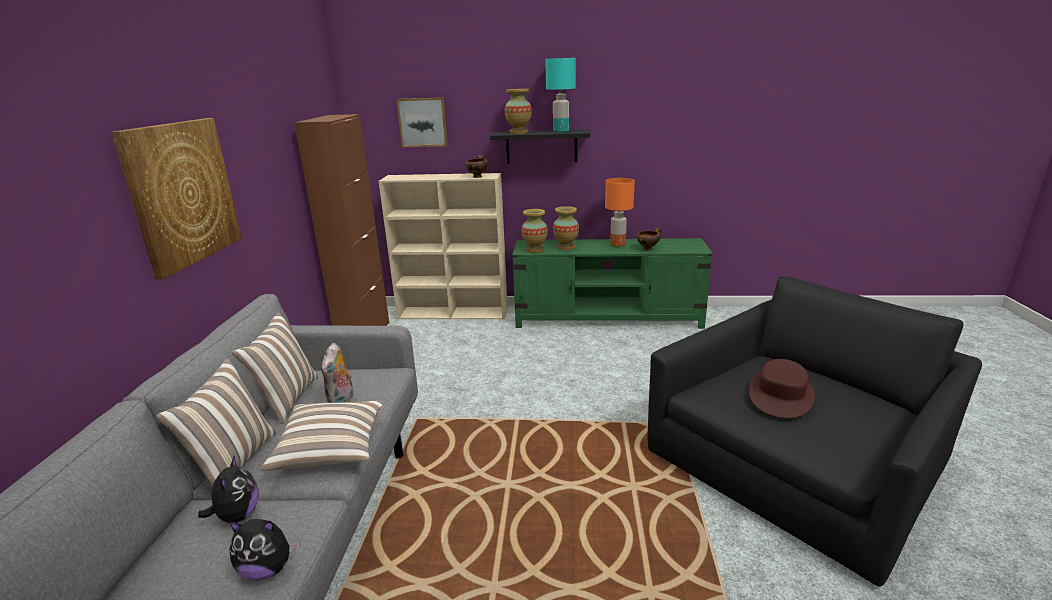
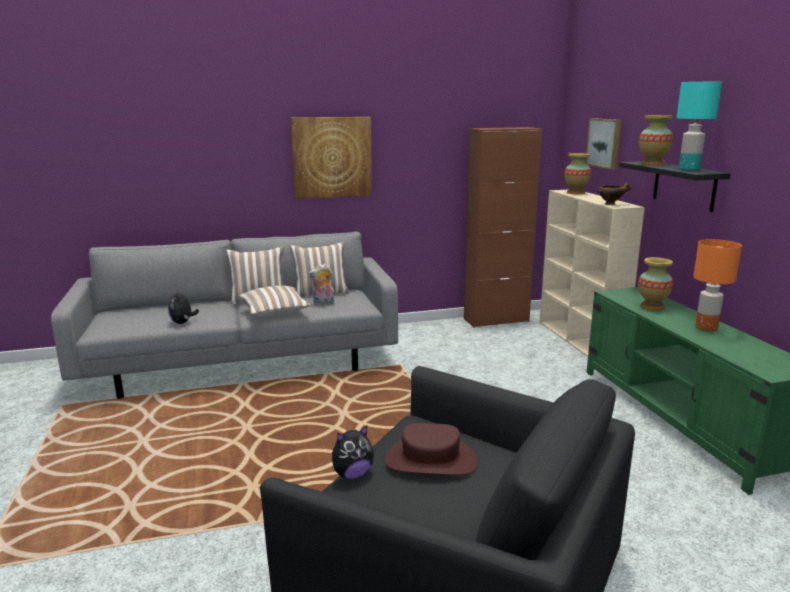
camera: 70 degrees right, 5 degrees down
(238, 516) = (218, 309): plush toy -> plush toy (352, 474)
(534, 250) = (621, 296): vase -> vase (575, 193)
(648, 249) = (716, 344): bowl -> none

